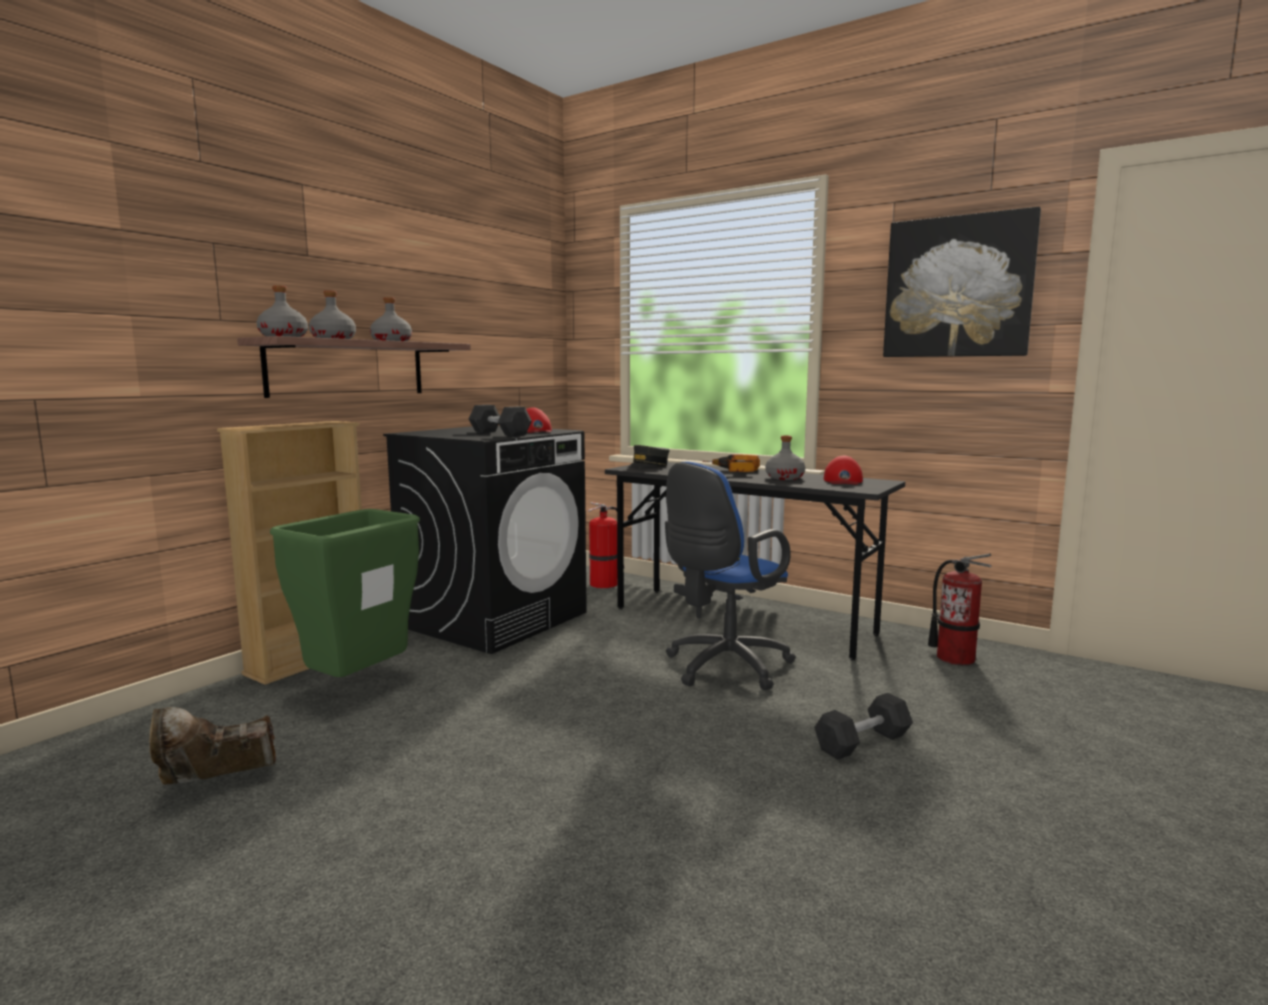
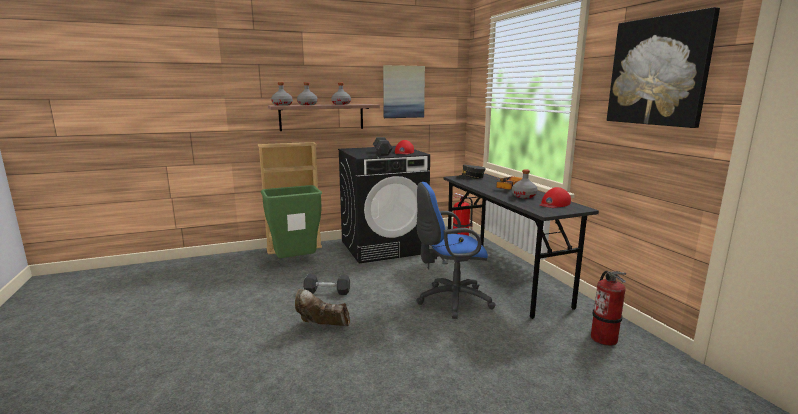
camera: 35 degrees right, 5 degrees up
(215, 784) = (211, 287): brown boot -> brown boot (322, 327)
(481, 325) = (403, 92): none -> picture
(862, 742) = (459, 362): grey dumbbell -> grey dumbbell (327, 292)

